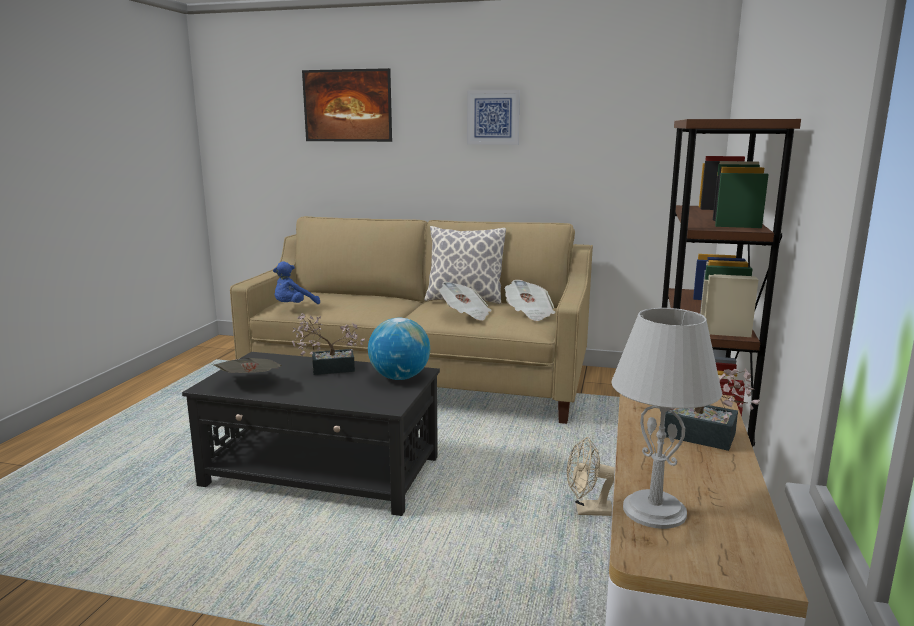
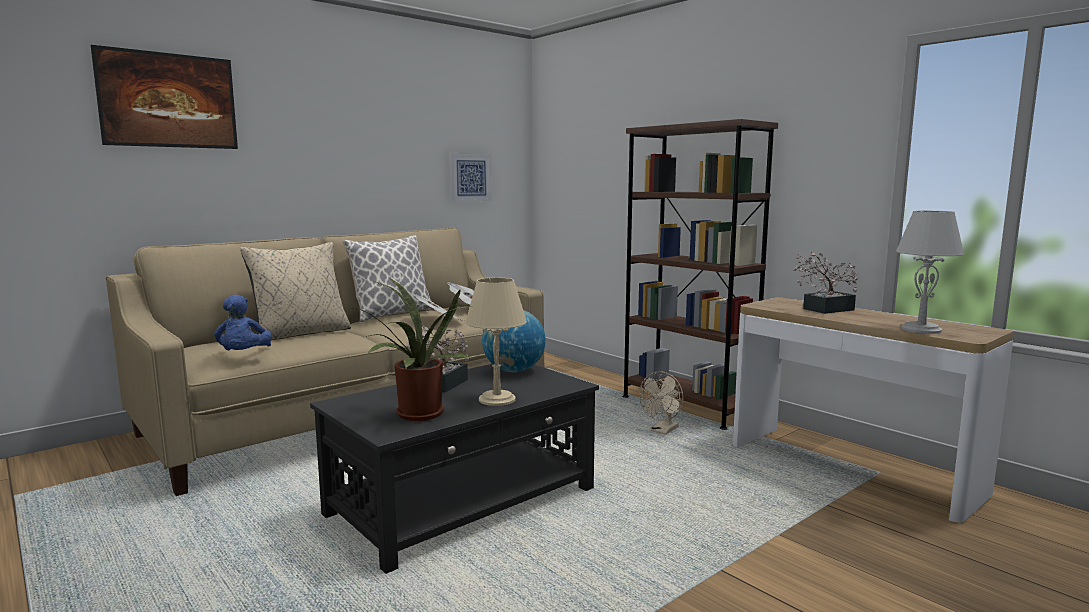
camera: 55 degrees left, 5 degrees down
(250, 383) = (416, 415): newspaper -> potted plant
(313, 394) = (497, 399): none -> beige table lamp
(368, 300) = (301, 333): none -> beige pillow
(493, 117) = (353, 127): picture -> picture (470, 177)

